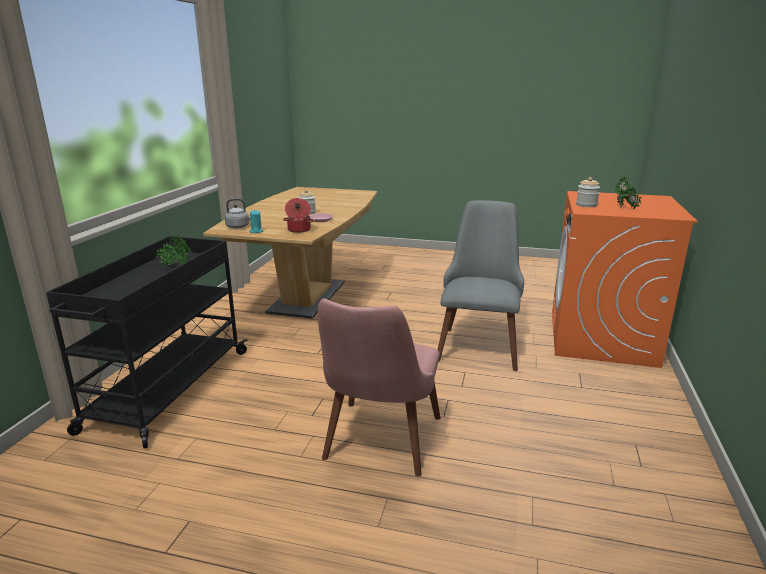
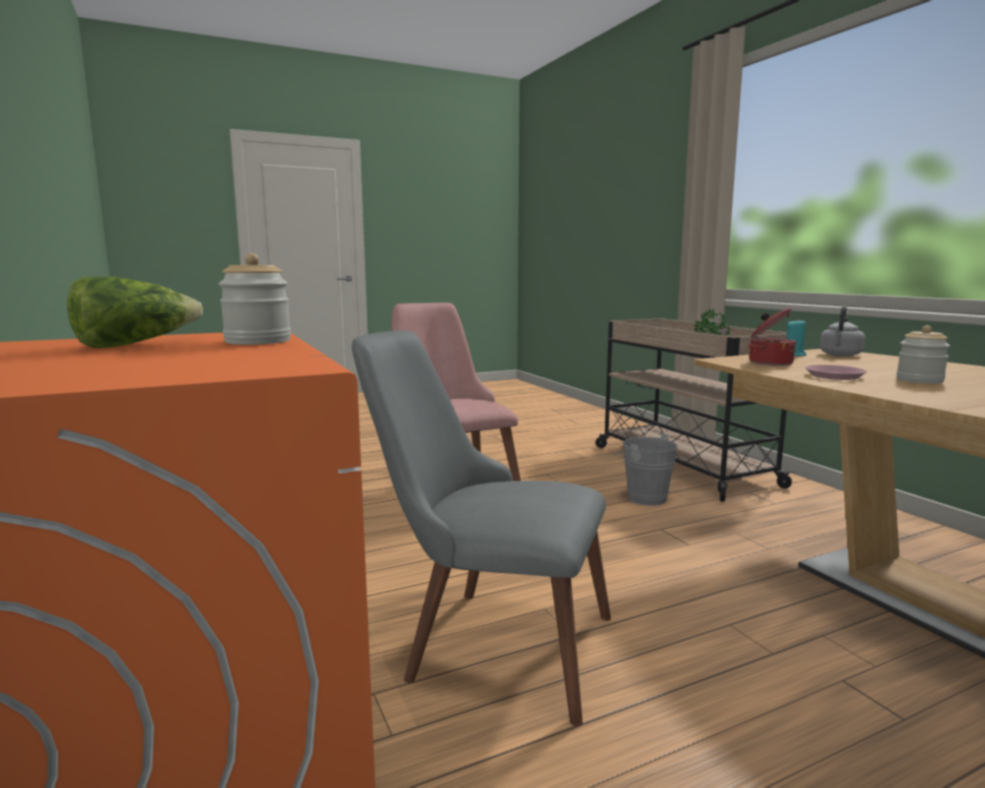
camera: 140 degrees right, 10 degrees down
(167, 390) = (681, 465): black cart -> beige cart
(271, 375) = (643, 497): none -> grey bucket
(479, 342) = (486, 642): grey chair -> grey chair turned 135 degrees clockwise
(625, 208) = (135, 345): potted plant -> lettuce

